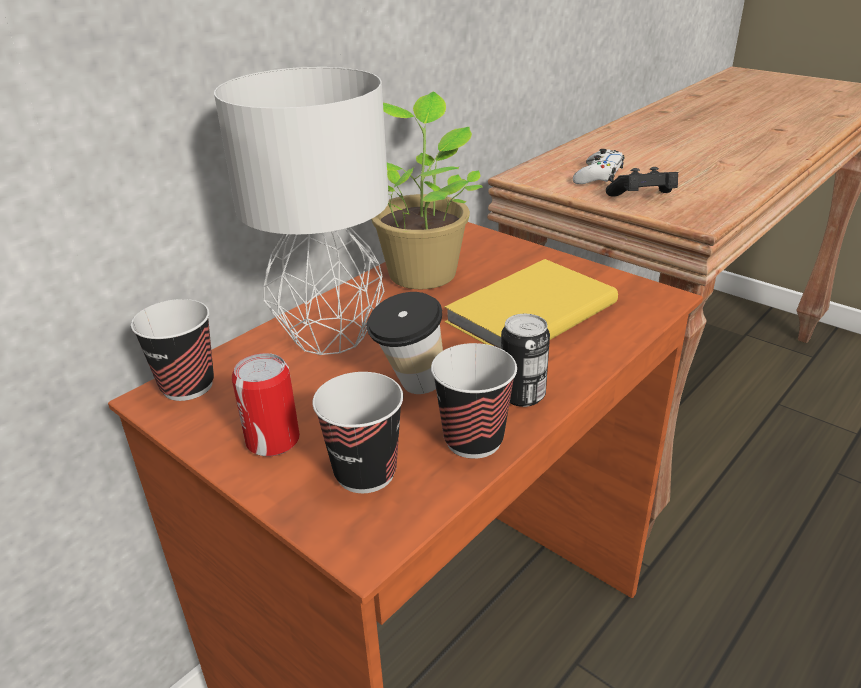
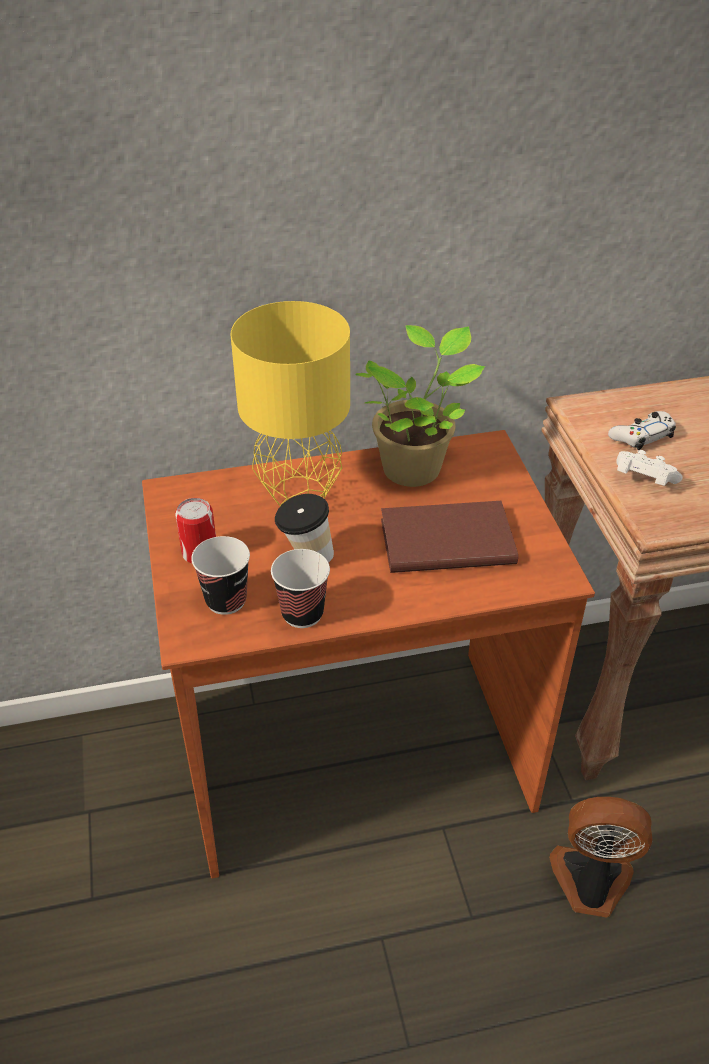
camera: 35 degrees right, 10 degrees up
(187, 386) = (188, 490): cup -> none
(331, 334) = (301, 492): grey table lamp -> yellow table lamp
(522, 395) = (364, 600): can -> none
(527, 312) = (444, 539): yellow book -> brown book
(643, 199) = (643, 480): black game controller -> white game controller
(731, 627) = (590, 883): none -> fan

